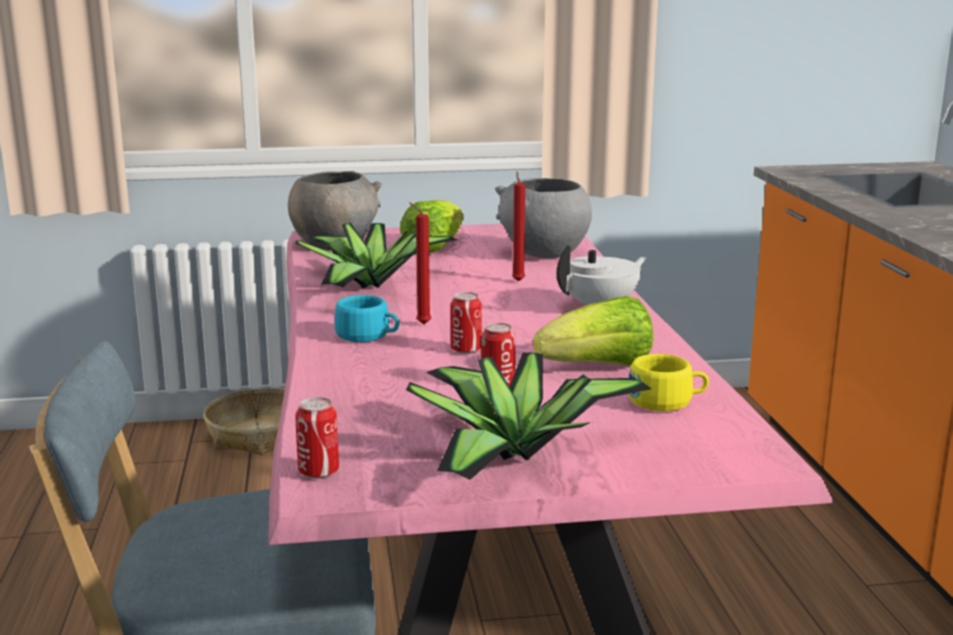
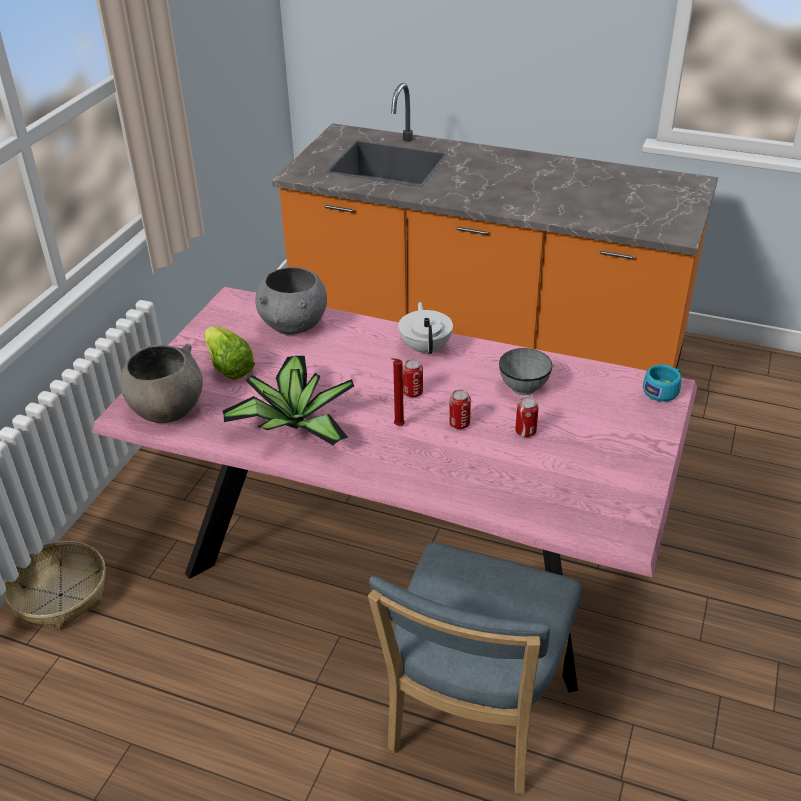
camera: 60 degrees left, 20 degrees up
(318, 471) = (605, 533): can -> can (413, 392)
(368, 336) = (403, 455): turquoise cup -> turquoise cup (663, 390)
(514, 453) = (620, 458): potted plant -> none
(518, 280) = (344, 358): red candle -> none
(599, 367) = (524, 387): lettuce -> grey bowl
(667, 402) = (586, 385): yellow cup -> none

